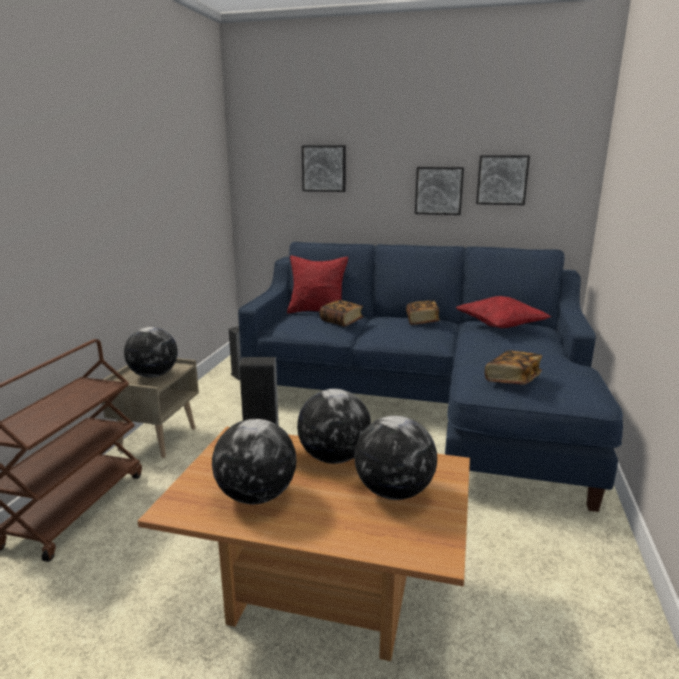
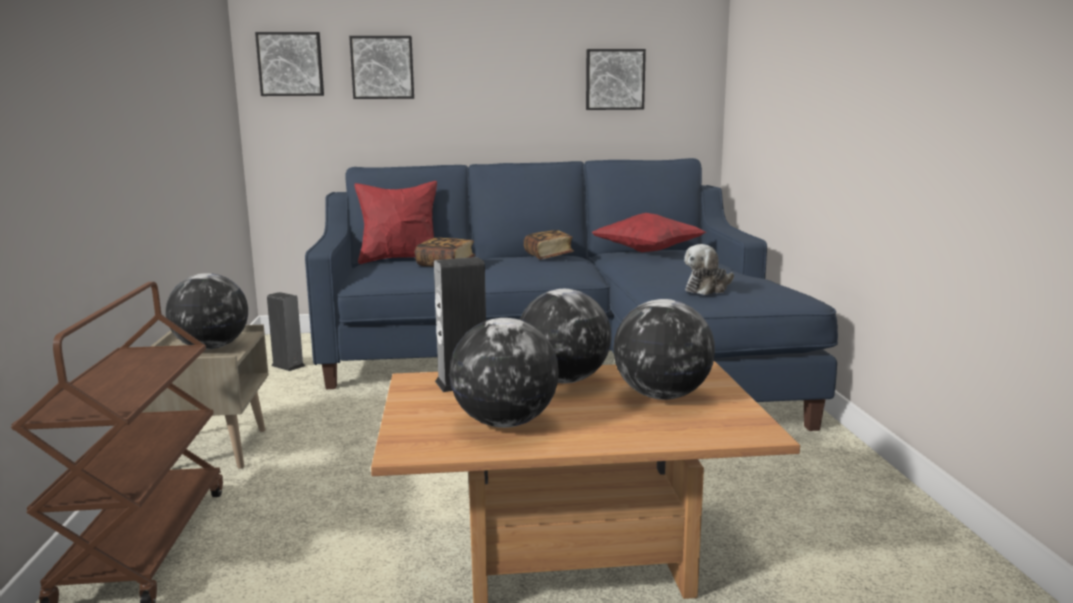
camera: 20 degrees left, 5 degrees down
(439, 190) = (539, 94): picture -> picture (290, 64)
(512, 379) = (708, 289): book -> plush toy

